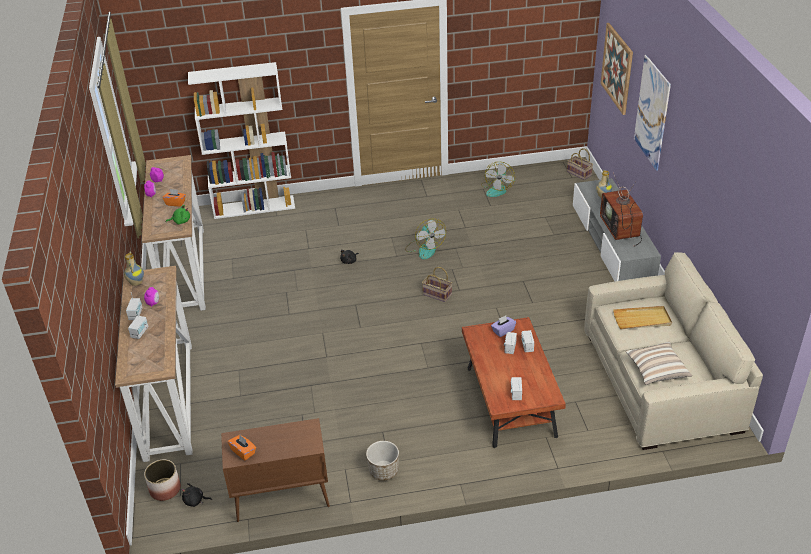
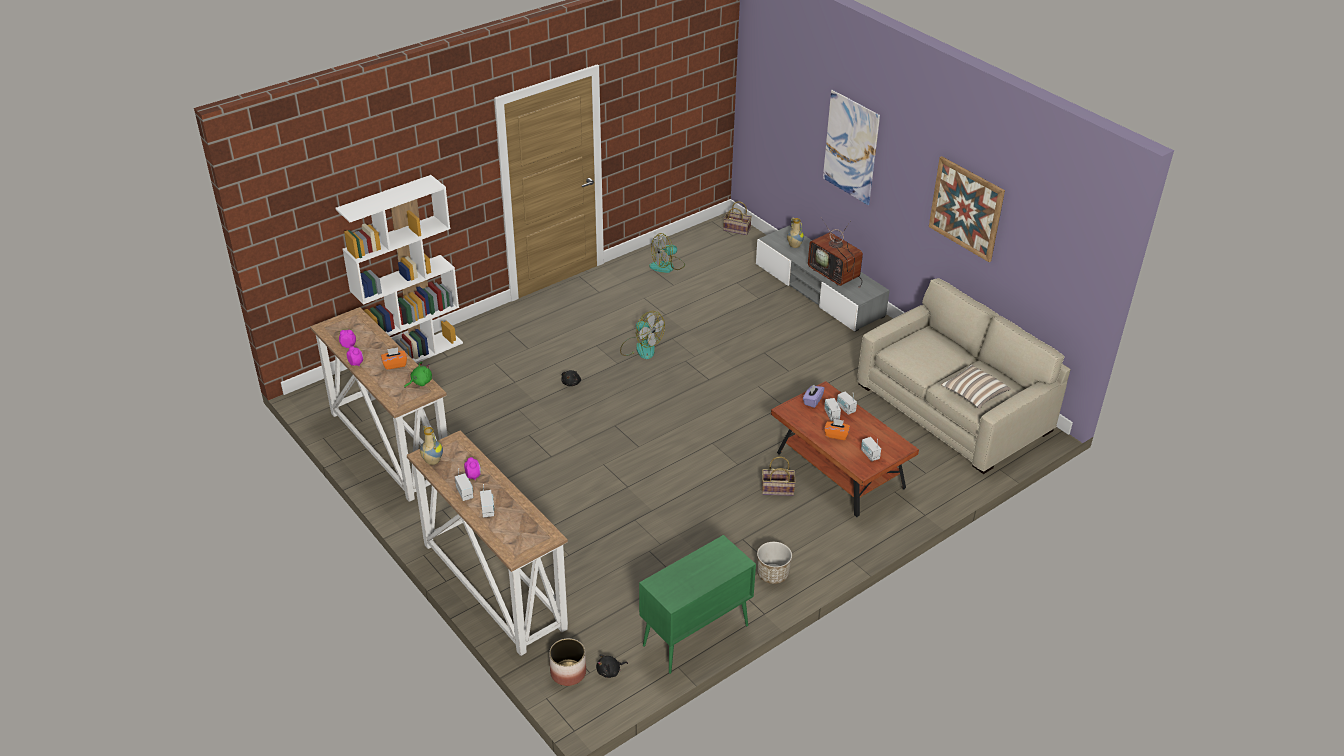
camera: 30 degrees left, 0 degrees up
(243, 452) = (678, 591): orange tissue box -> orange tissue box (836, 435)
(281, 498) = (695, 636): brown cabinet -> green cabinet
(436, 294) = (689, 391): basket -> basket (776, 490)
(497, 189) = (667, 266): fan -> fan turned 75 degrees clockwise
(617, 68) = (780, 109): picture -> picture (966, 208)
(642, 320) = (928, 353): beige tray -> none

